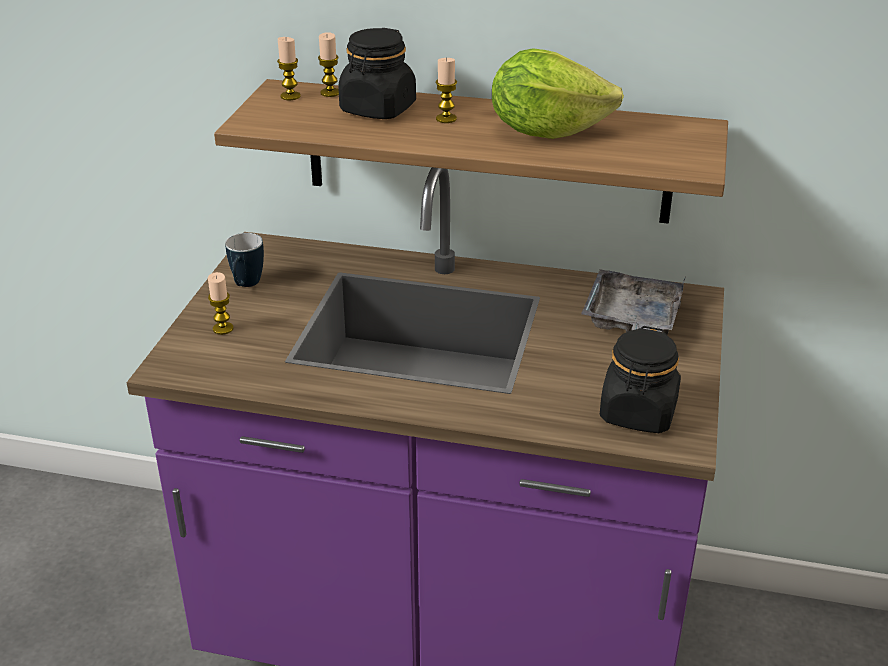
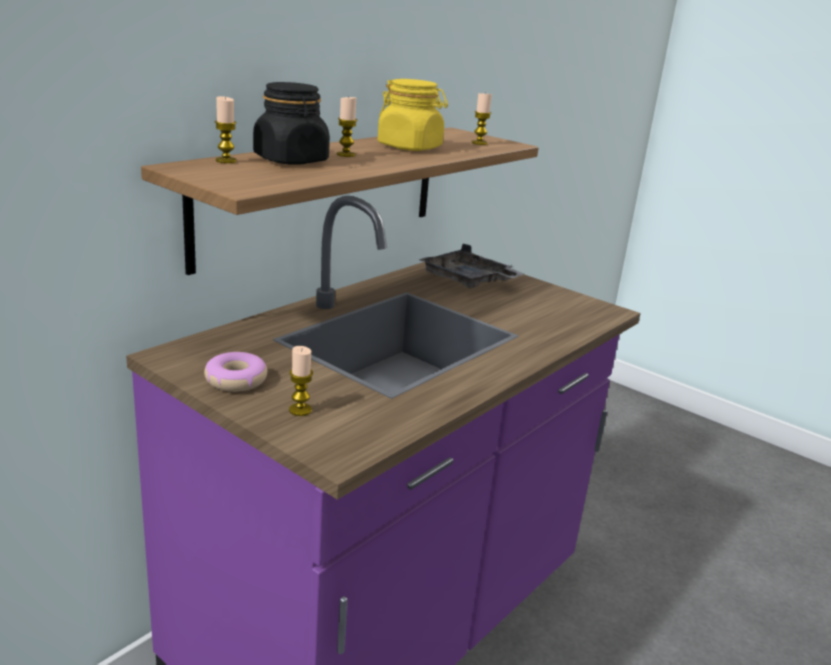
camera: 65 degrees left, 10 degrees down
(246, 286) = (236, 380): mug -> donut
(290, 96) = (206, 168): candle -> candle (479, 143)
(546, 131) = (410, 147): lettuce -> yellow jar
(638, 413) = (571, 311): black jar -> none

